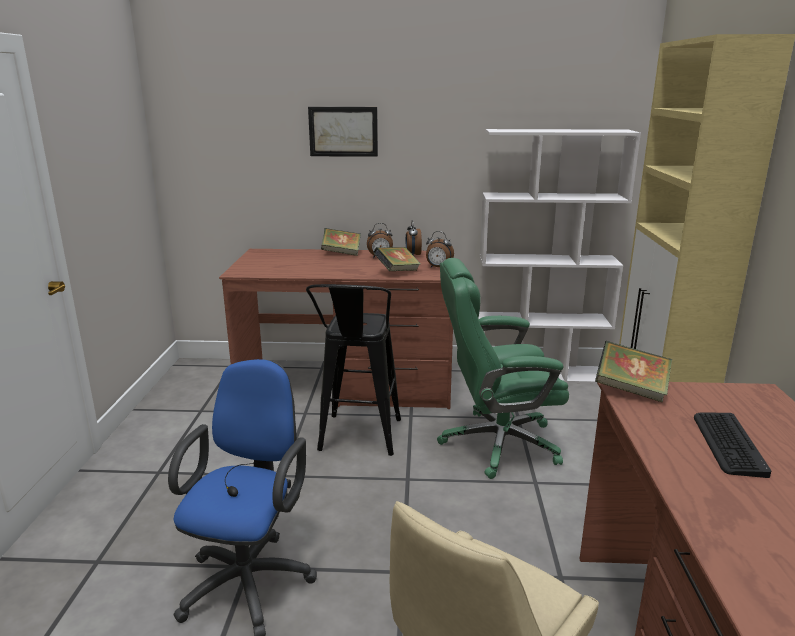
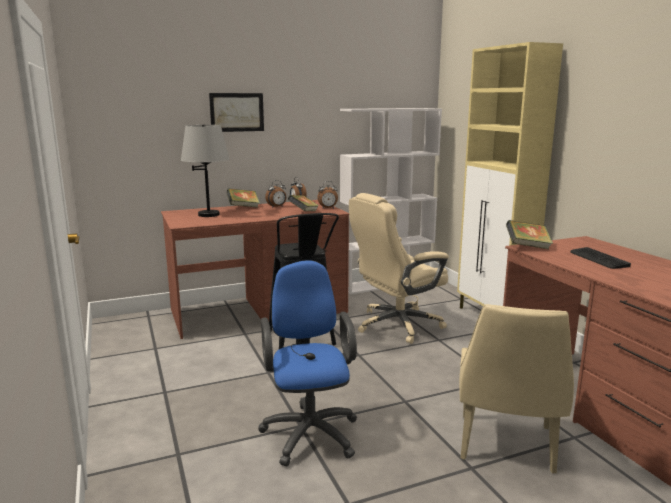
camera: 25 degrees left, 5 degrees down
(288, 260) = (209, 214): none -> grey table lamp
(497, 443) = (397, 325): green office chair -> beige office chair

